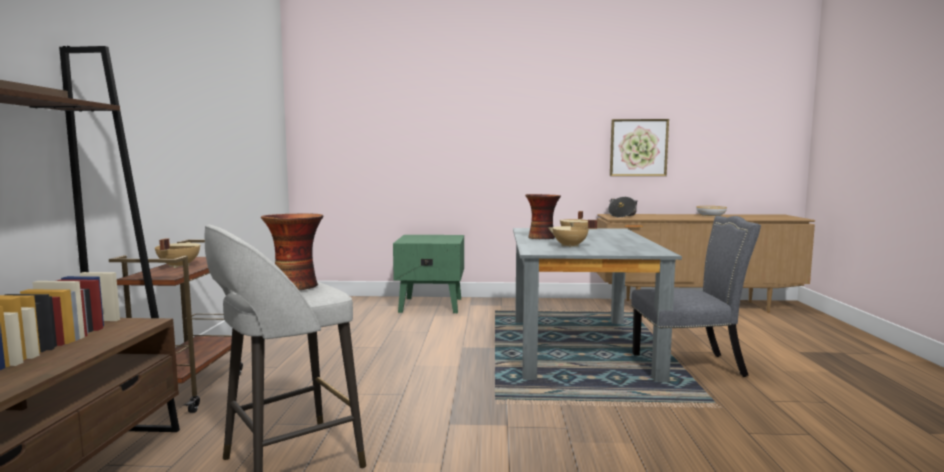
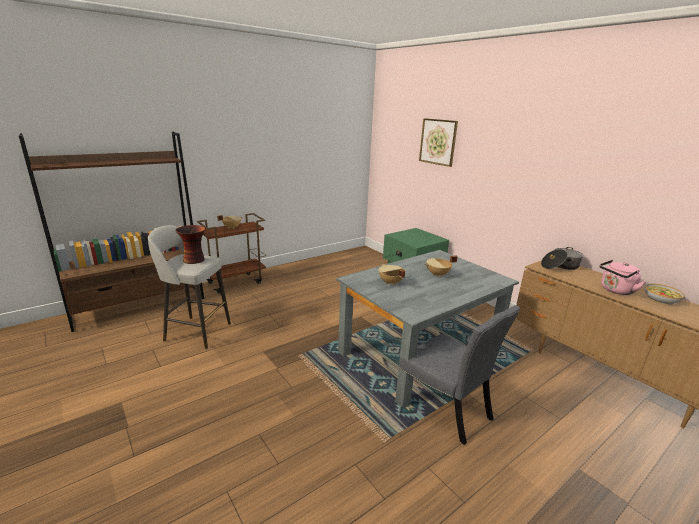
camera: 50 degrees right, 15 degrees up
(542, 238) = (410, 267): vase -> none
(638, 147) = (608, 204): picture -> picture (438, 142)
(685, 217) = (615, 290): none -> pink kettle

